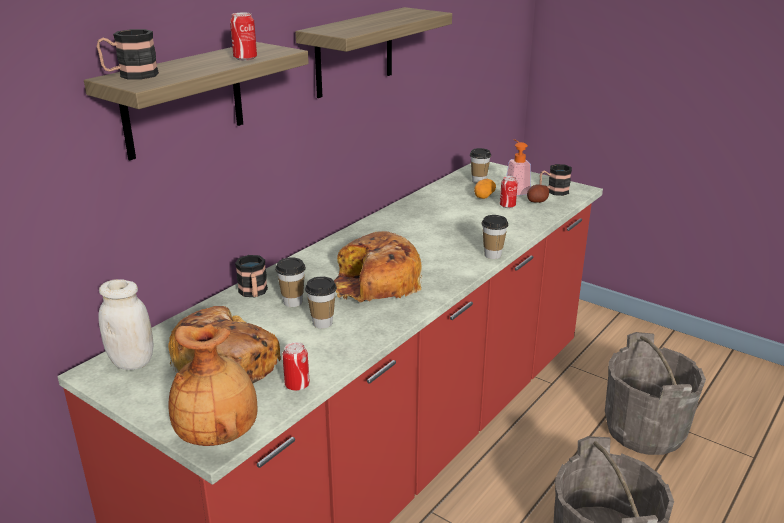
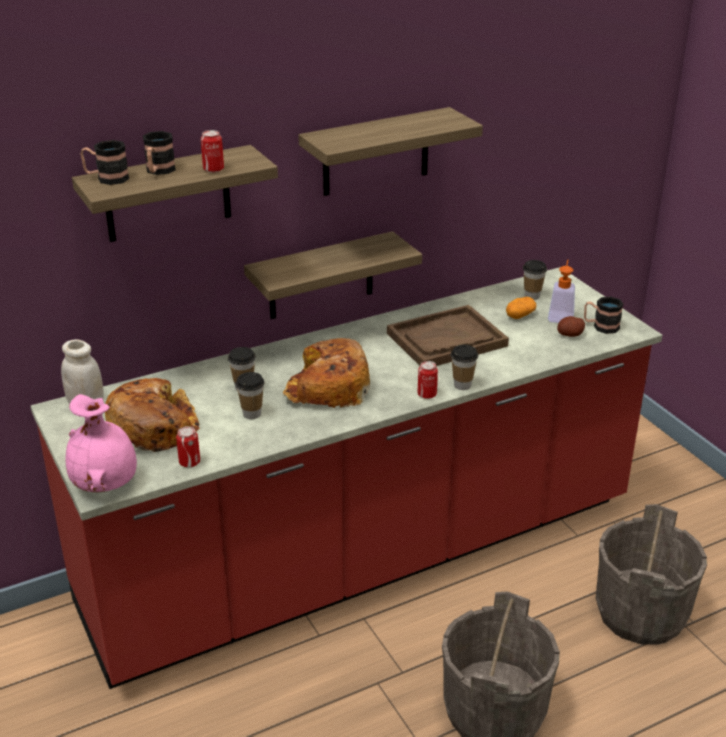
camera: 25 degrees right, 5 degrees up
(219, 434) = (106, 484): brown vase -> pink vase
(253, 293) = (219, 371): mug -> mug (158, 171)
(317, 185) = (321, 276): none -> shelf
(443, 224) = (446, 340): none -> brown tray
(507, 205) = (533, 332): can -> can (427, 394)

